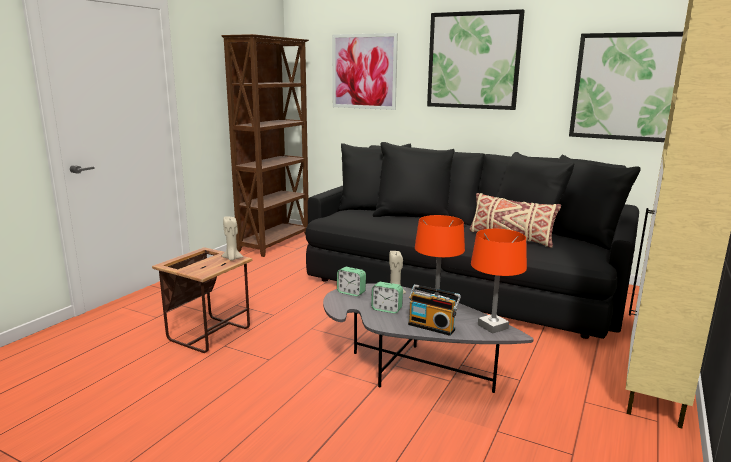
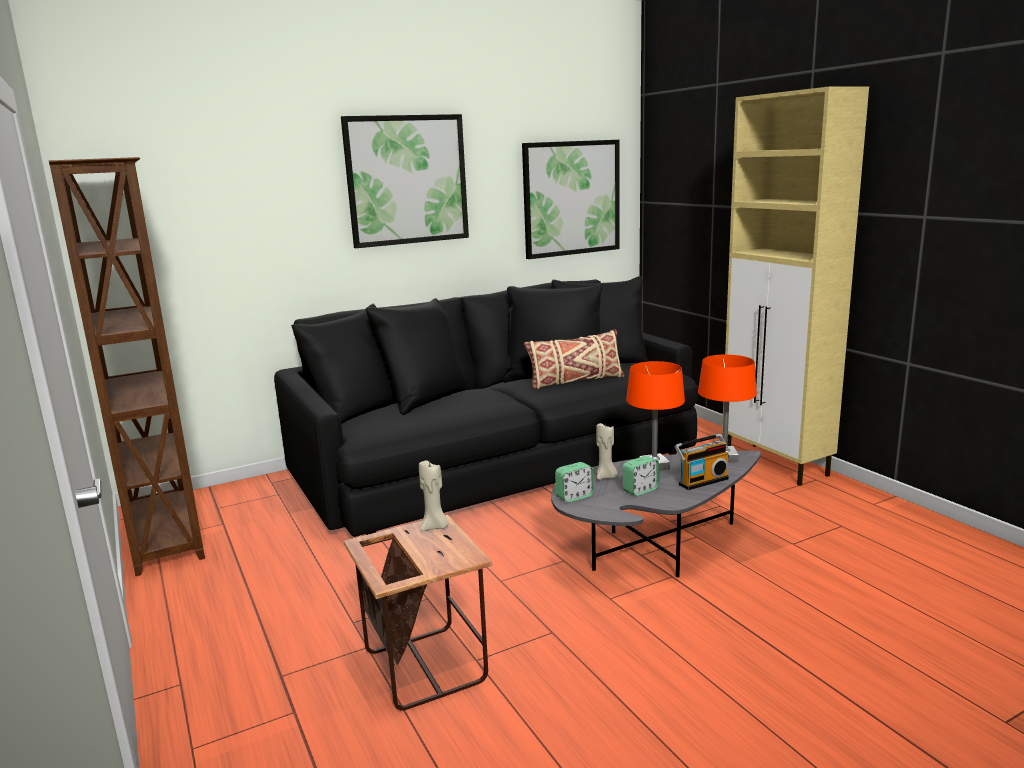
camera: 55 degrees left, 0 degrees up
(364, 71) = (237, 208): picture -> none

